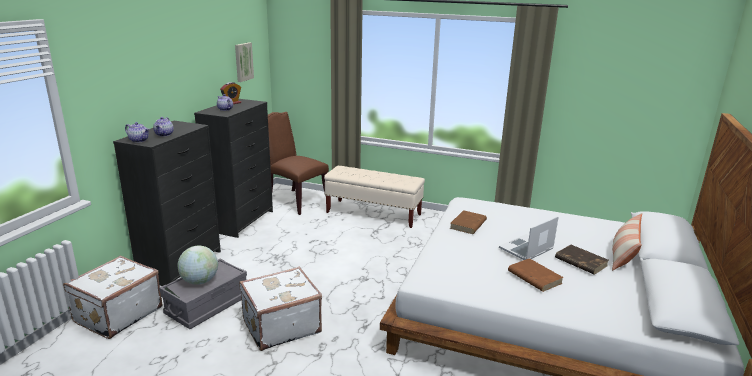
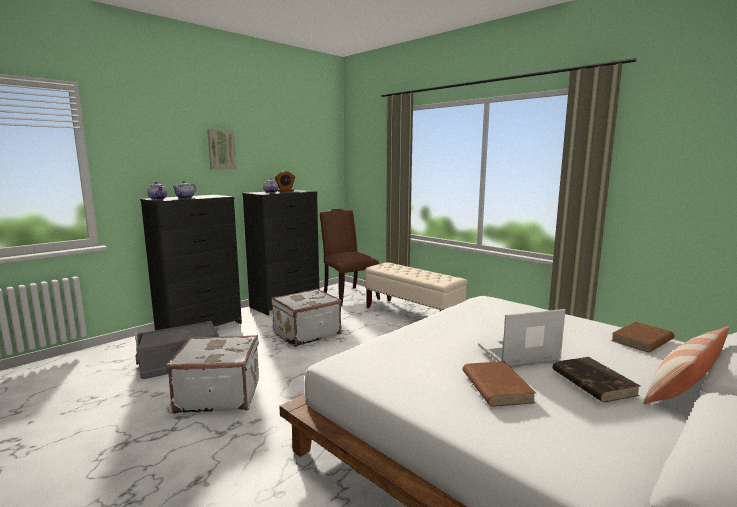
camera: 25 degrees right, 10 degrees down
(117, 314) = (108, 355): white suitcase -> white suitcase (306, 334)
(200, 281) = (172, 335): globe -> none
(243, 62) = (309, 159): picture -> picture (221, 149)
(468, 224) = (464, 319): brown book -> brown book (642, 340)

